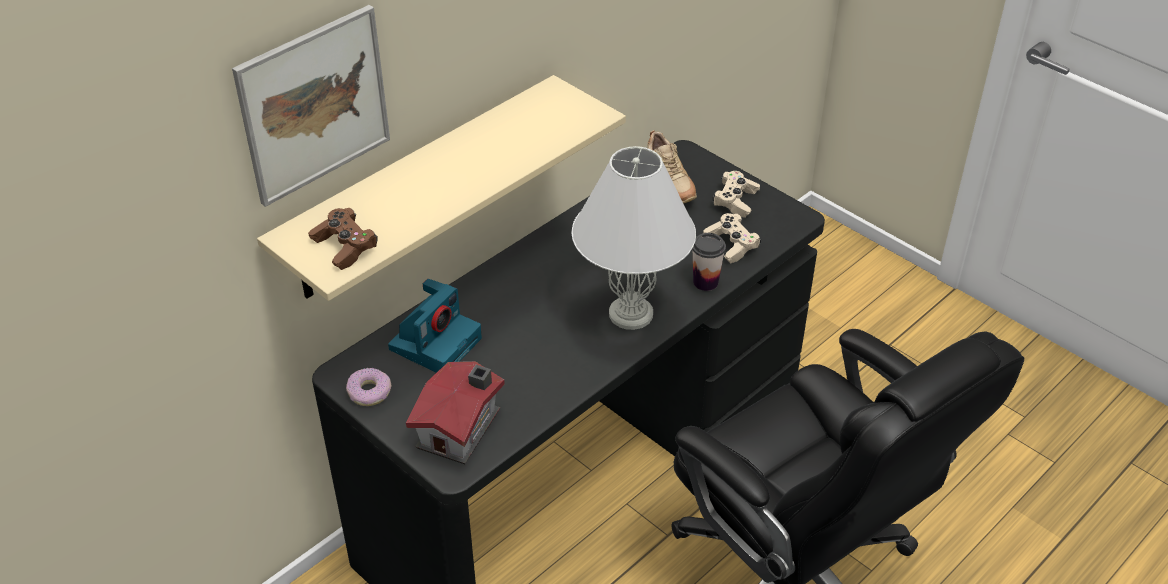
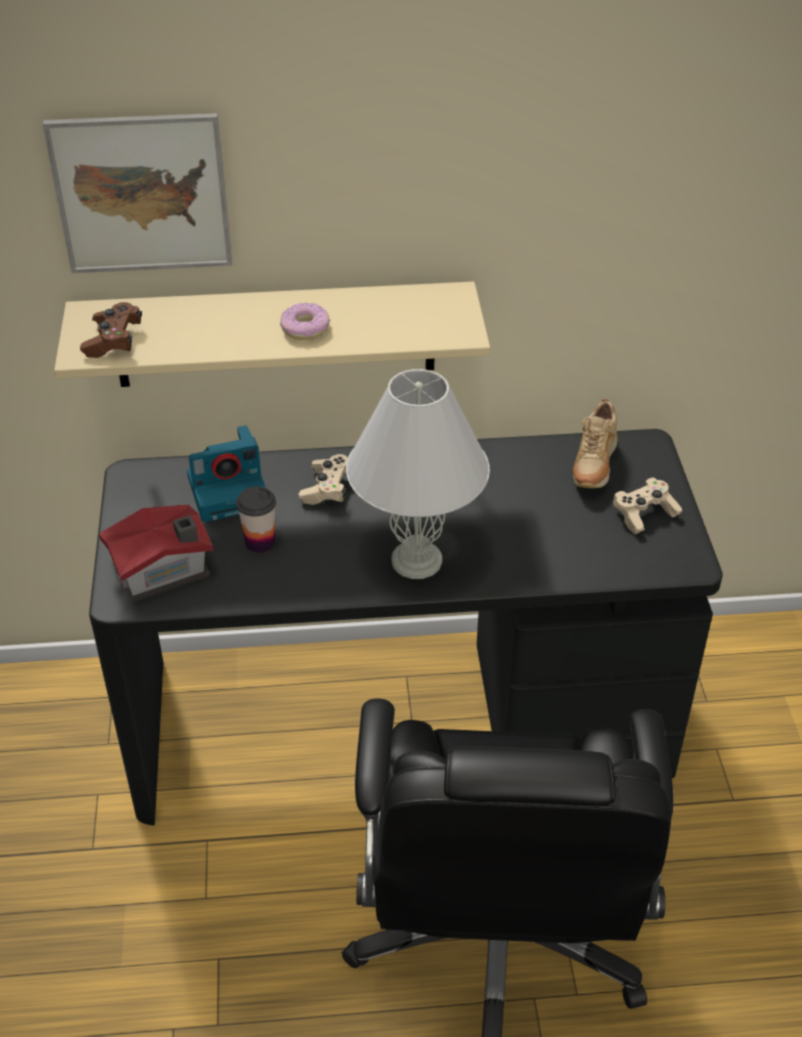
camera: 40 degrees right, 0 degrees up
(369, 392) = (134, 501): donut -> donut (305, 328)
(705, 282) = (520, 572): cup -> cup (260, 543)
(731, 245) = (588, 552): beige game controller -> beige game controller (328, 489)

